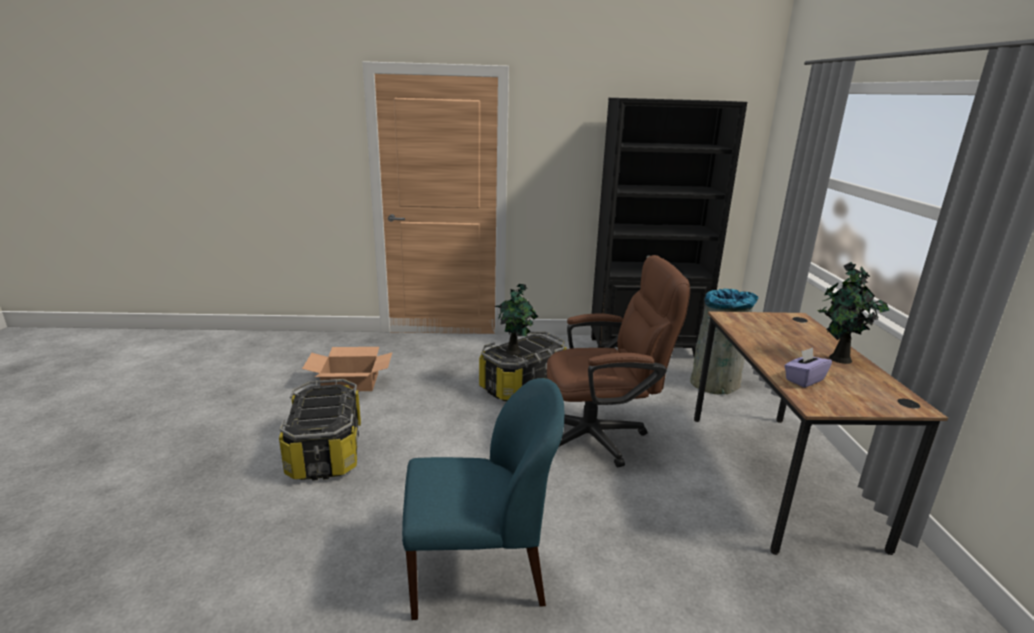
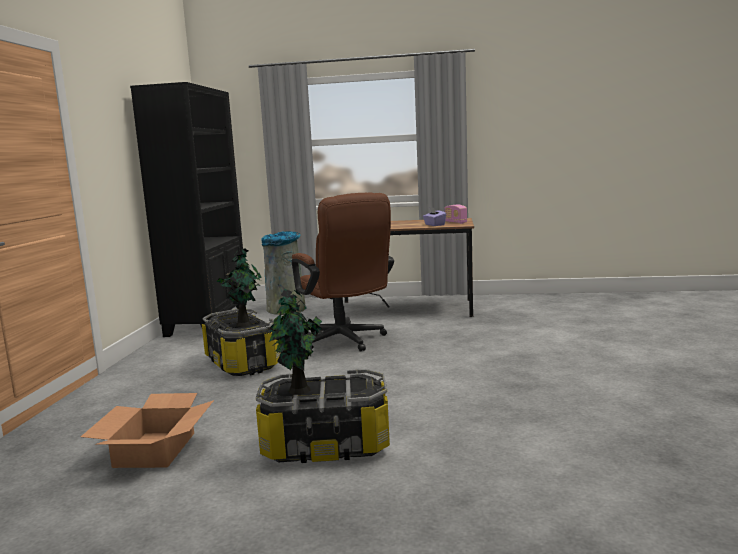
camera: 80 degrees left, 10 degrees down
(480, 571) = (498, 376): blue chair -> none
(601, 436) = (345, 341): brown office chair -> brown office chair turned 150 degrees clockwise
(838, 359) = (409, 222): potted plant -> potted plant (299, 391)
(848, 399) = (455, 222): none -> radio

